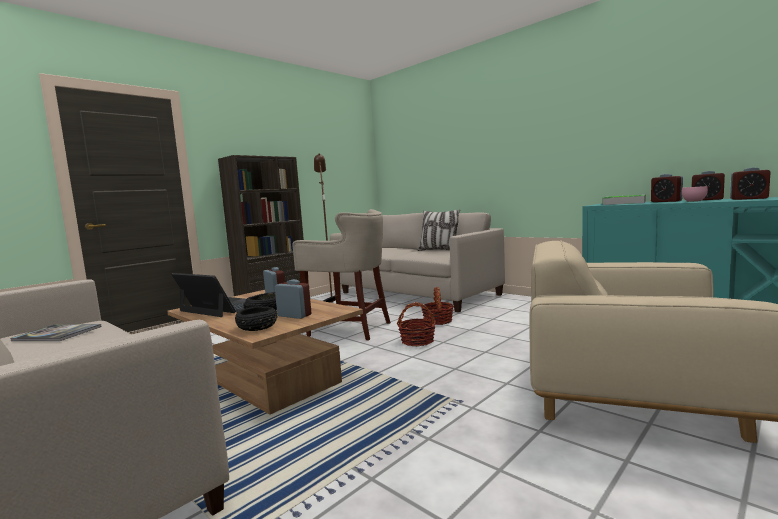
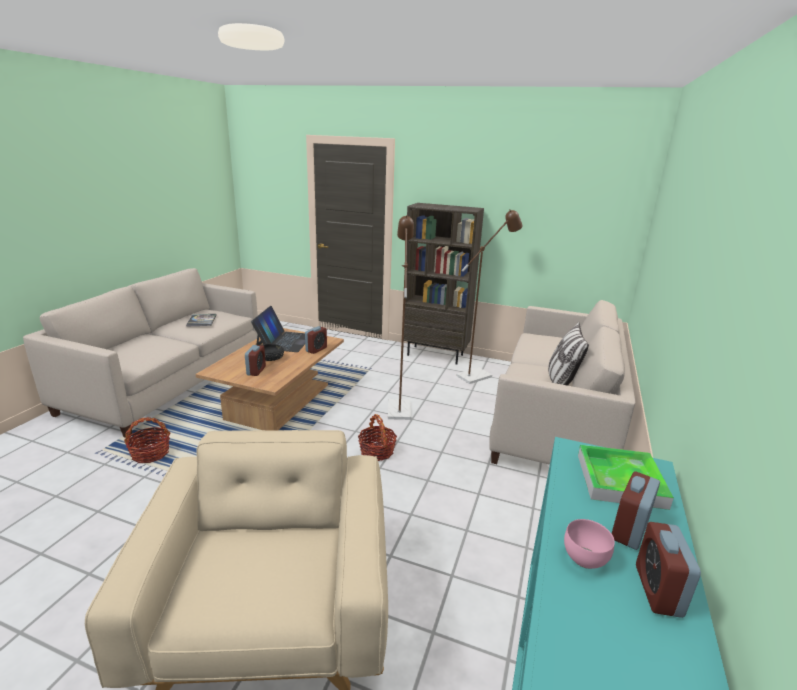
camera: 65 degrees right, 15 degrees up
(256, 327) = (227, 366): black bowl -> none
(350, 328) = (398, 406): beige stool -> brown floor lamp
(438, 321) = (448, 453): basket -> basket (150, 453)
(748, 199) = (623, 649): alarm clock -> none

